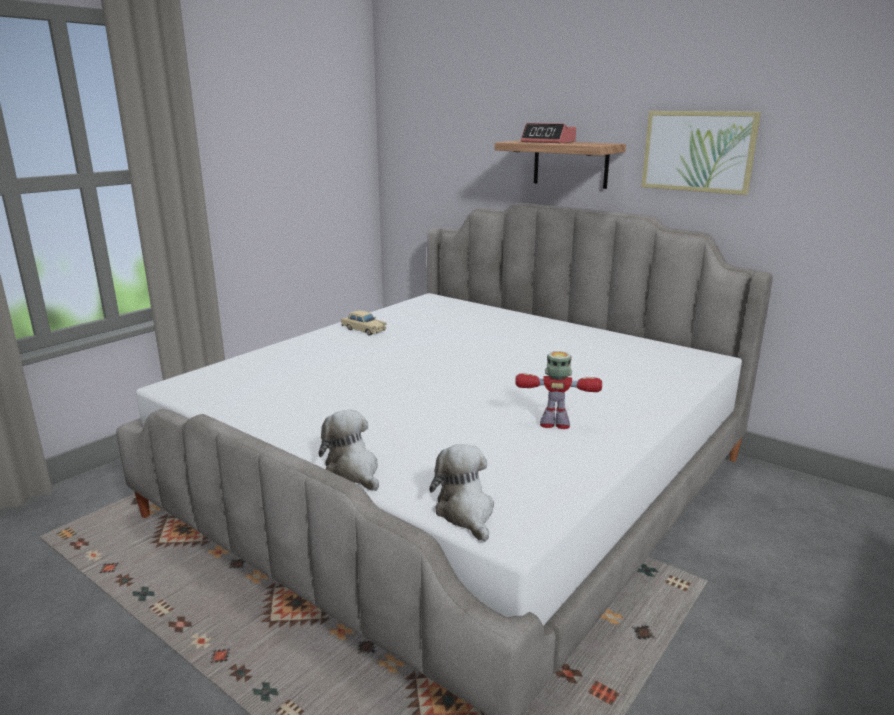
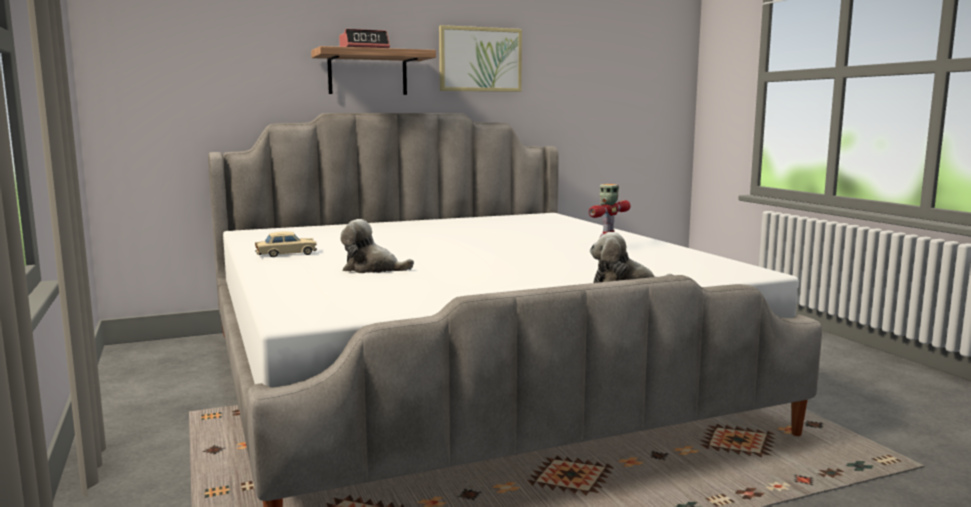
camera: 60 degrees left, 10 degrees down
(466, 513) = (720, 275): plush toy -> plush toy (372, 269)

